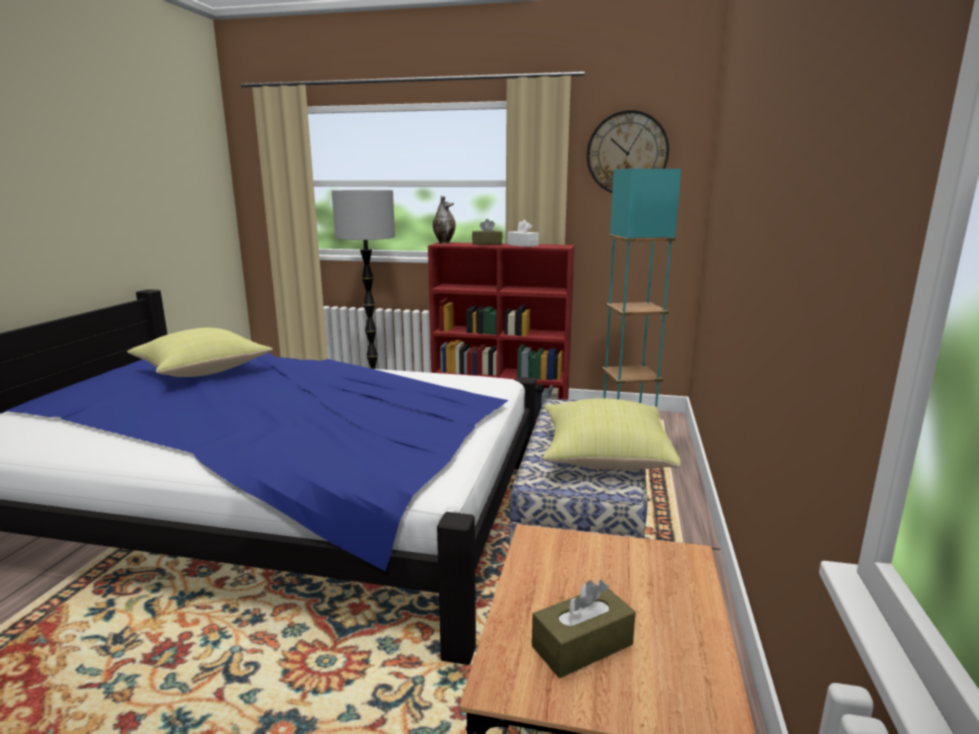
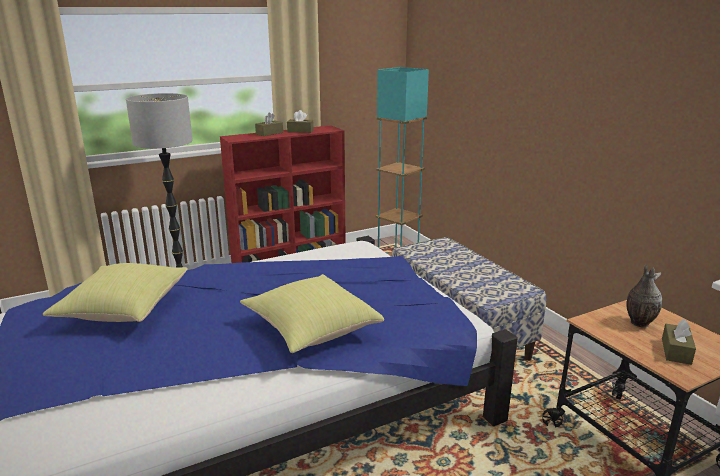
camera: 40 degrees left, 5 degrees up
(444, 243) = (231, 137): vase -> vase (638, 323)
(522, 245) = (300, 131): white tissue box -> brown tissue box
(603, 457) = (488, 274): yellow pillow -> yellow pillow (310, 330)
(627, 153) = (353, 50): wall clock -> none

